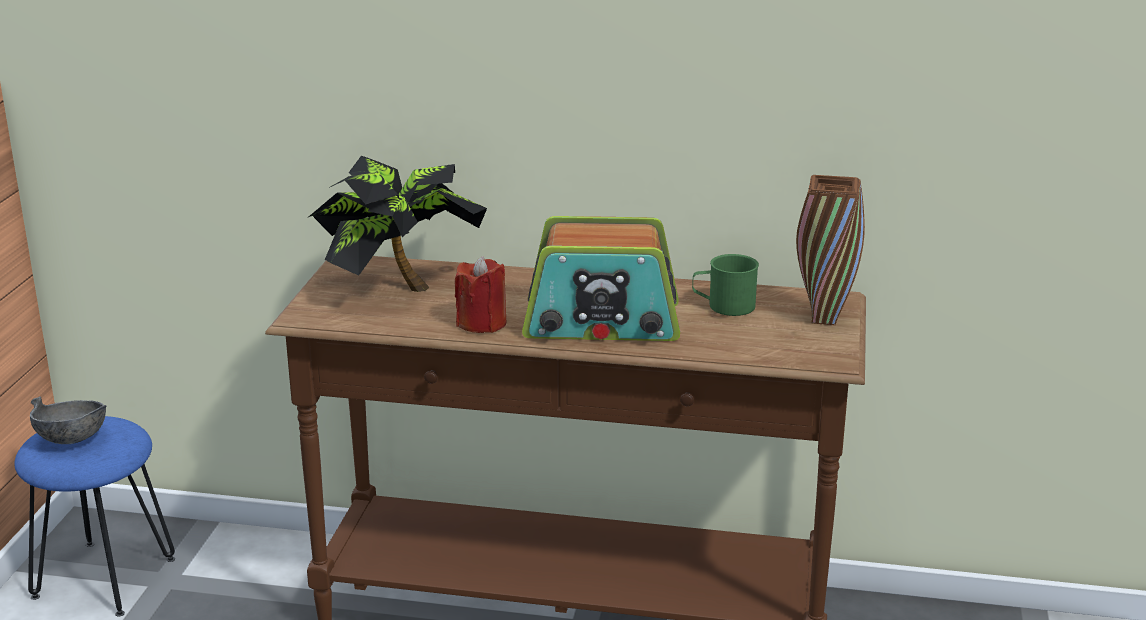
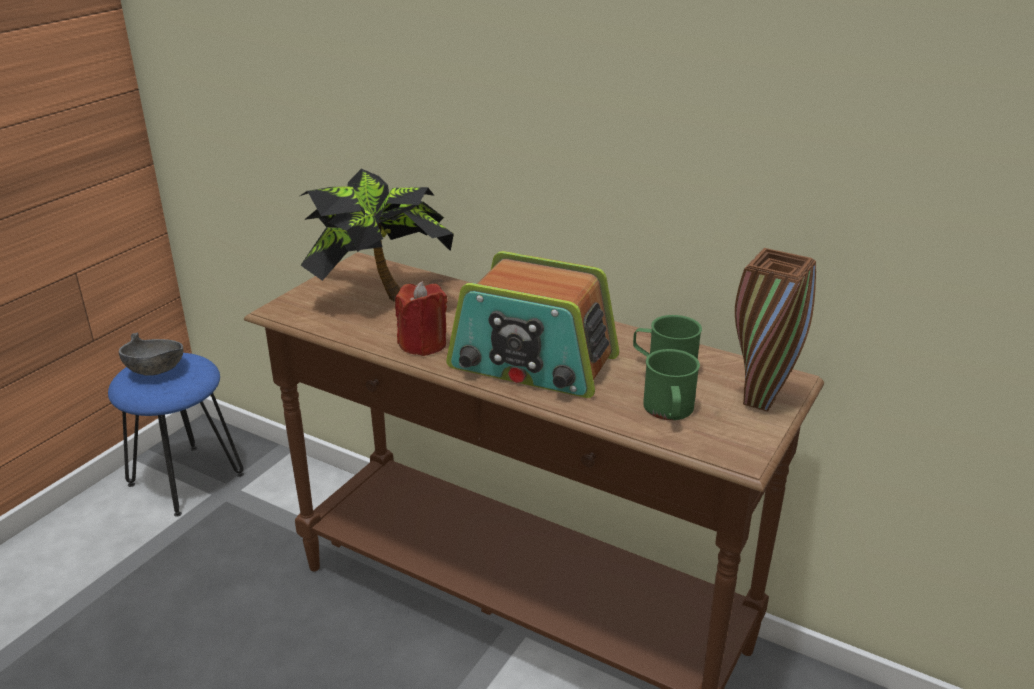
camera: 20 degrees right, 5 degrees up
(753, 339) = (669, 411): none -> green mug

